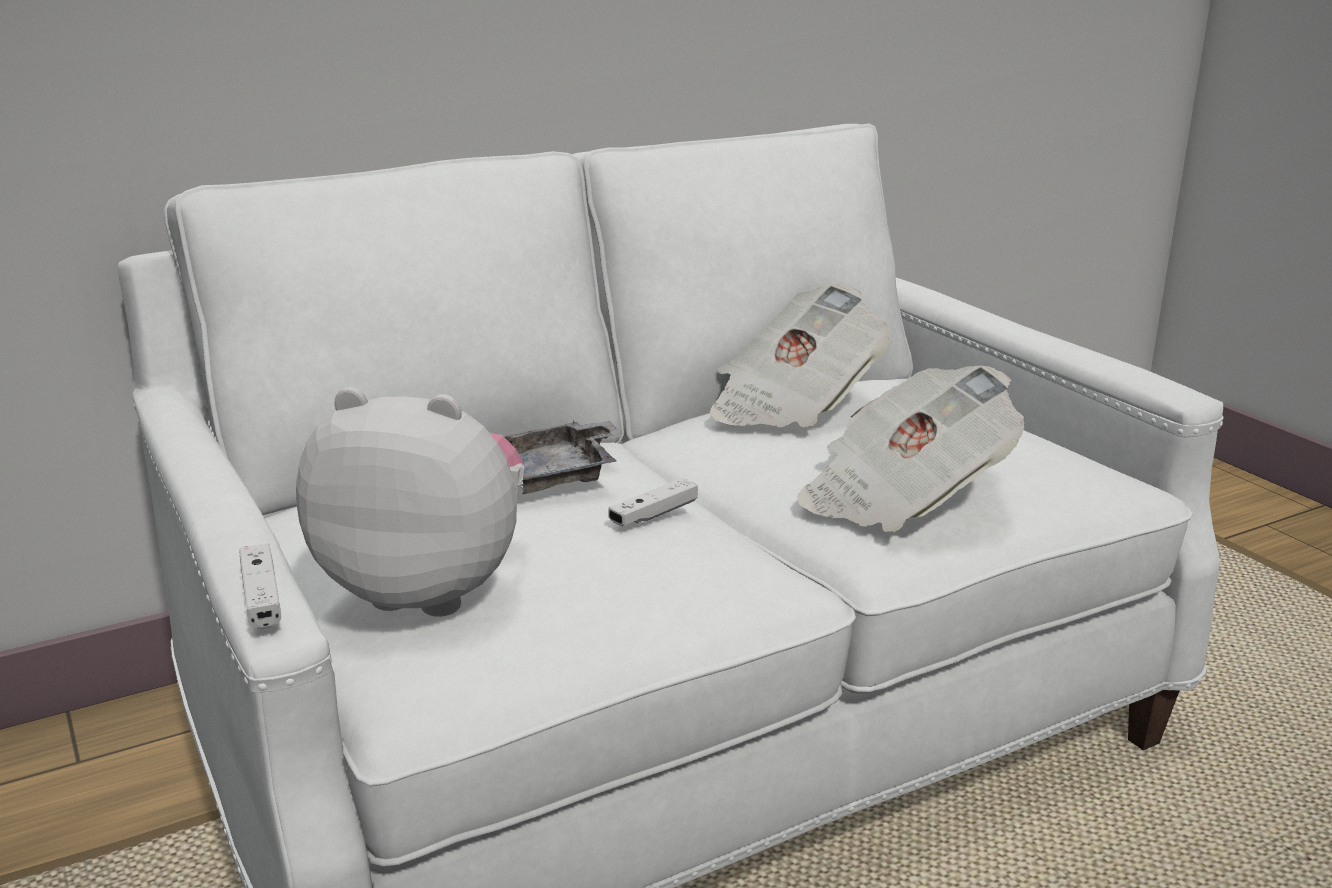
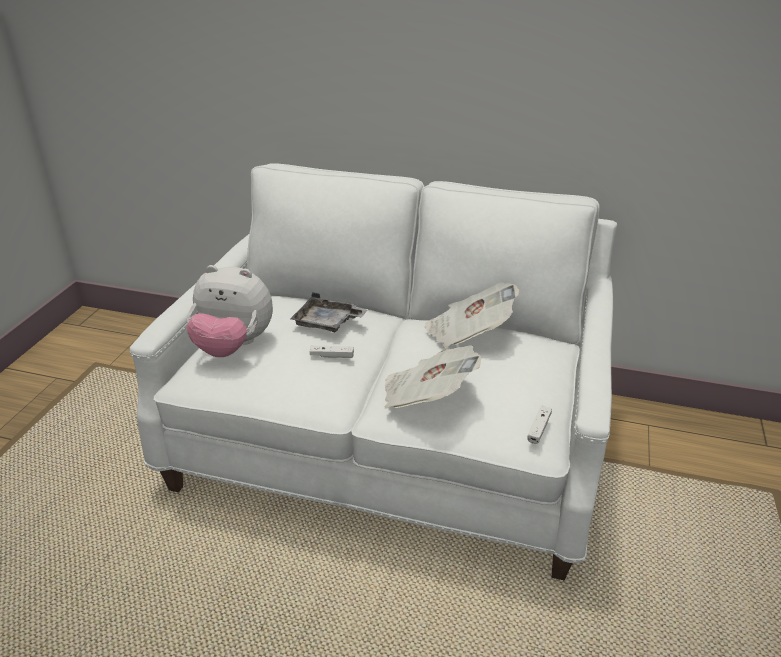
camera: 45 degrees right, 10 degrees up
(261, 597) = (153, 328): white game controller -> white game controller (539, 429)
(428, 589) = (233, 346): plush toy -> plush toy turned 135 degrees clockwise

